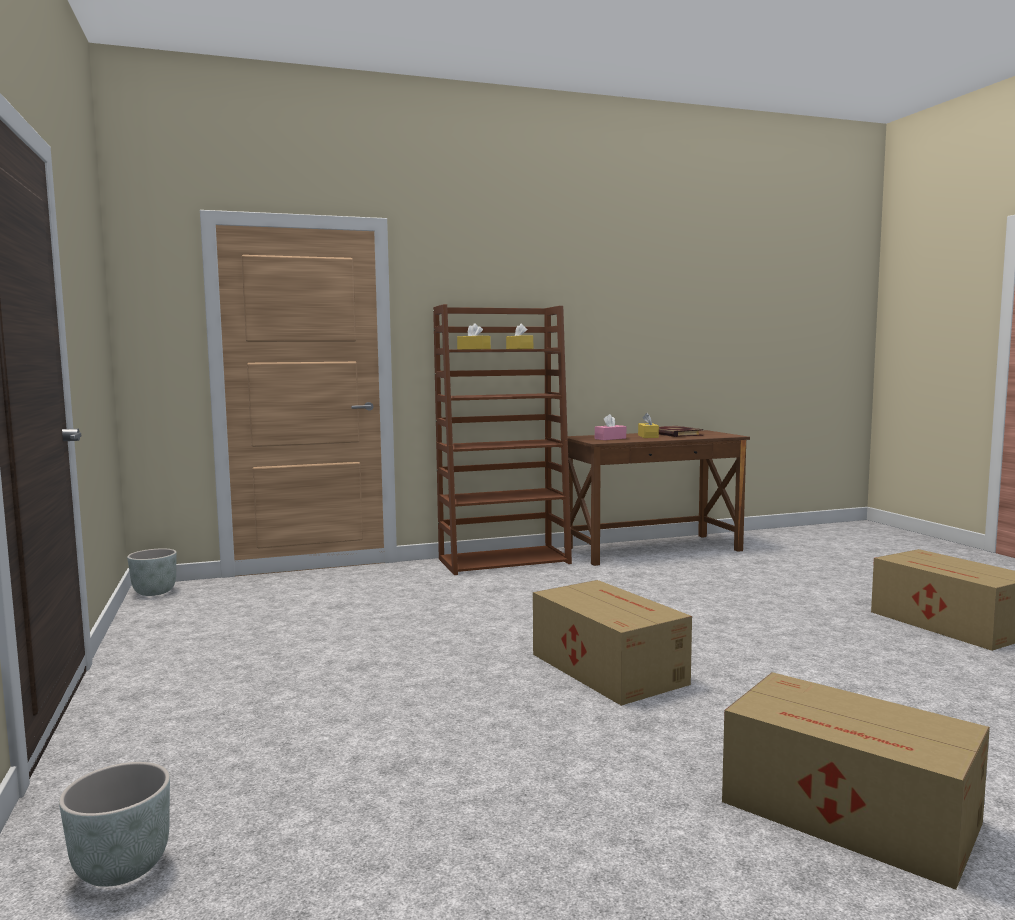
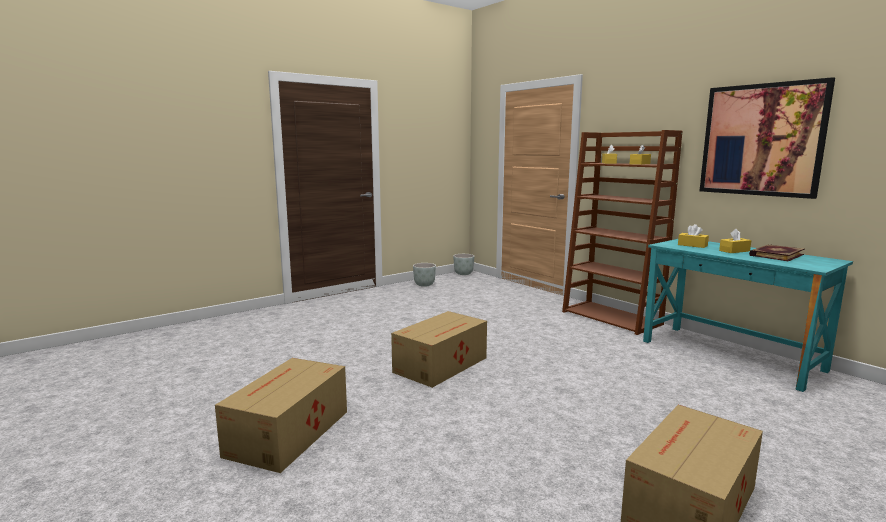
camera: 70 degrees right, 5 degrees up
(122, 868) = (247, 322): grey planter -> grey planter (424, 285)
(610, 438) = (692, 245): pink tissue box -> yellow tissue box
(624, 321) = (761, 140): none -> picture
(652, 549) = (730, 355): brown desk -> turquoise desk

